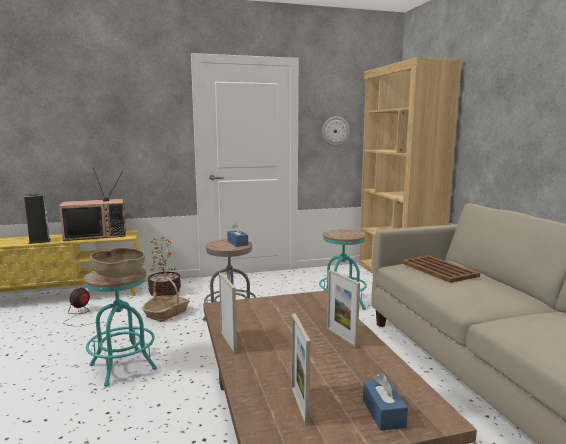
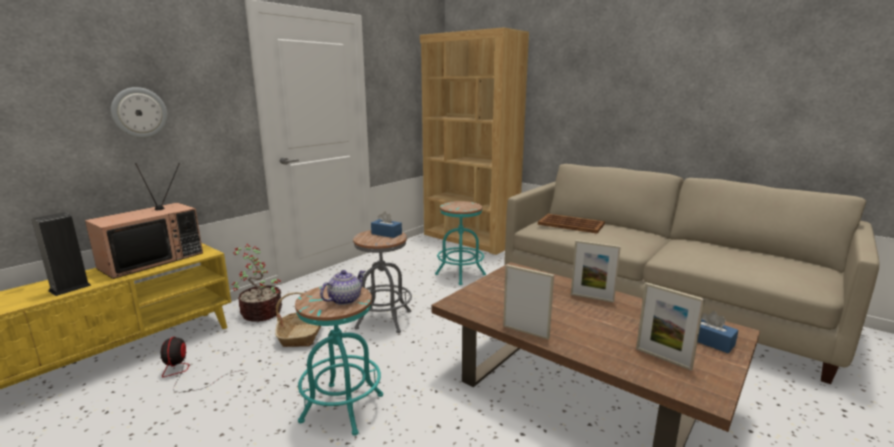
camera: 35 degrees left, 5 degrees up
(119, 276) = (345, 299): brown bowl -> teapot
(335, 131) = (397, 99): wall clock -> wall clock (139, 113)

